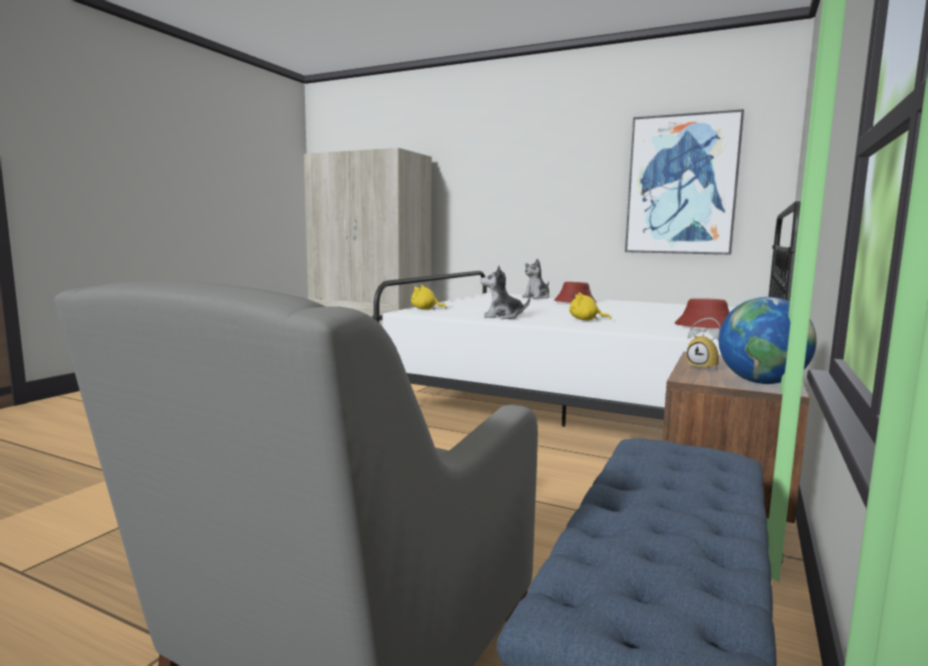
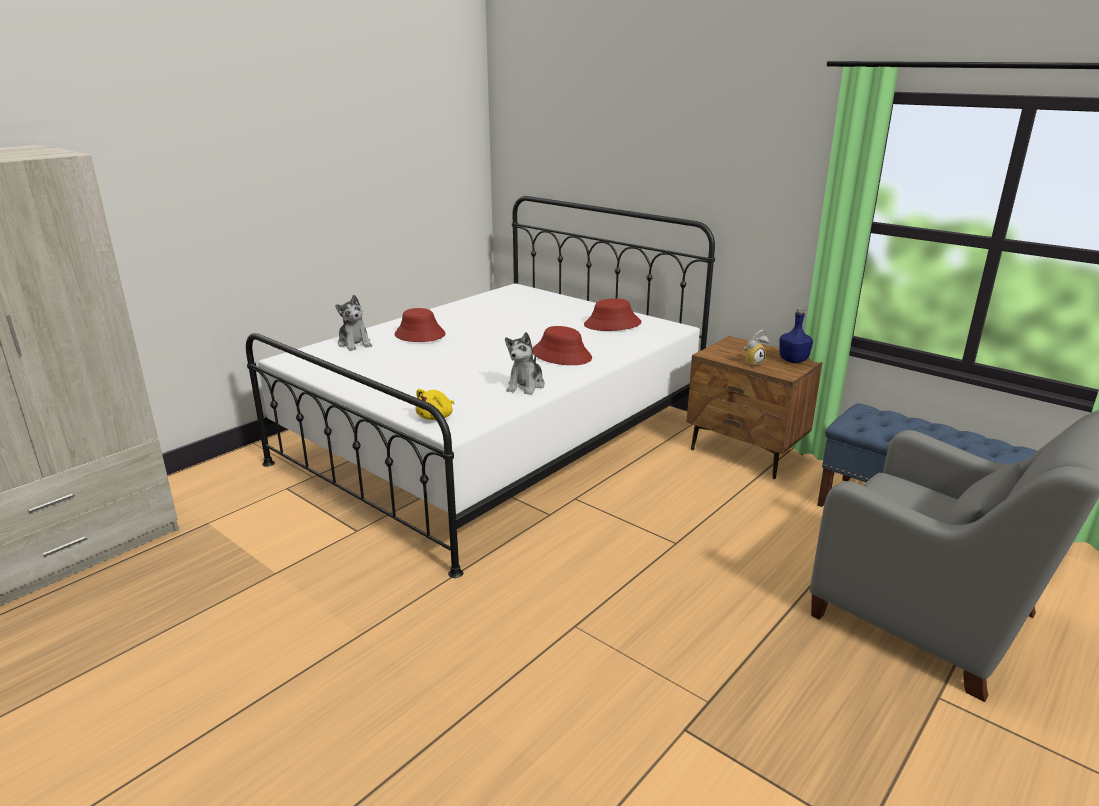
camera: 75 degrees left, 15 degrees up
(585, 320) = (561, 355): yellow plush toy -> red hat
(681, 185) = (410, 165): picture -> none
(761, 382) = (793, 360): globe -> blue bottle

